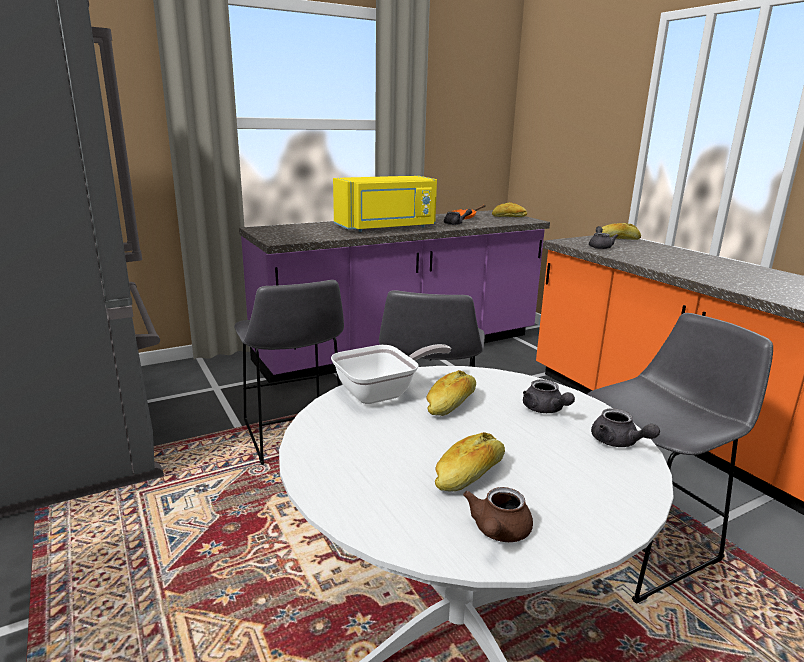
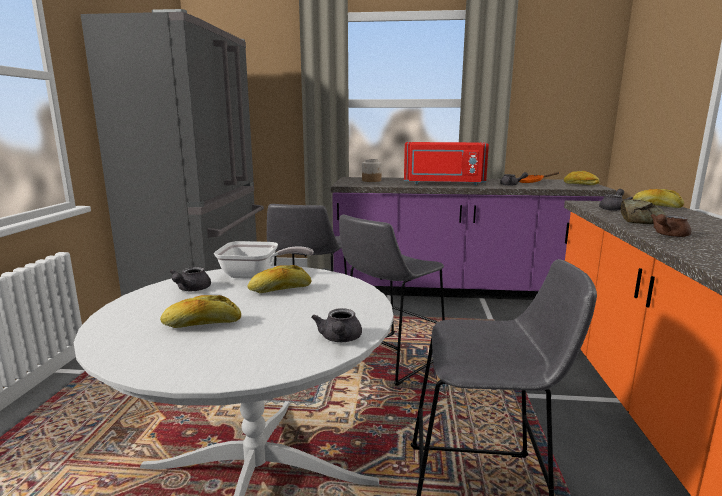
camera: 35 degrees right, 5 degrees down
(296, 231) = (371, 180): none -> jar
(387, 228) = (443, 183): yellow microwave -> red microwave
(498, 532) = (148, 353): brown teapot -> brown teapot (668, 235)
(545, 410) = (334, 308): grey teapot -> grey teapot (191, 289)
(643, 258) = (639, 220): none -> bread

